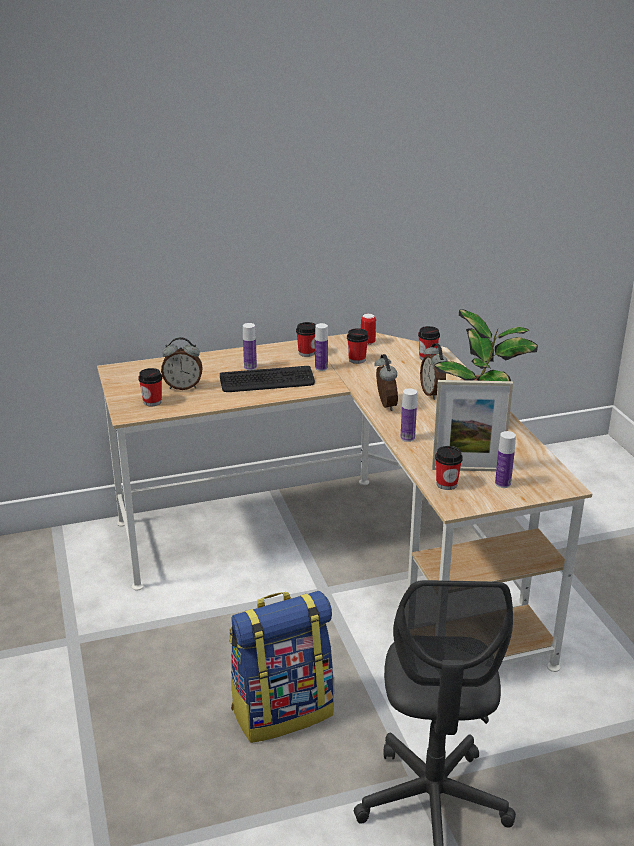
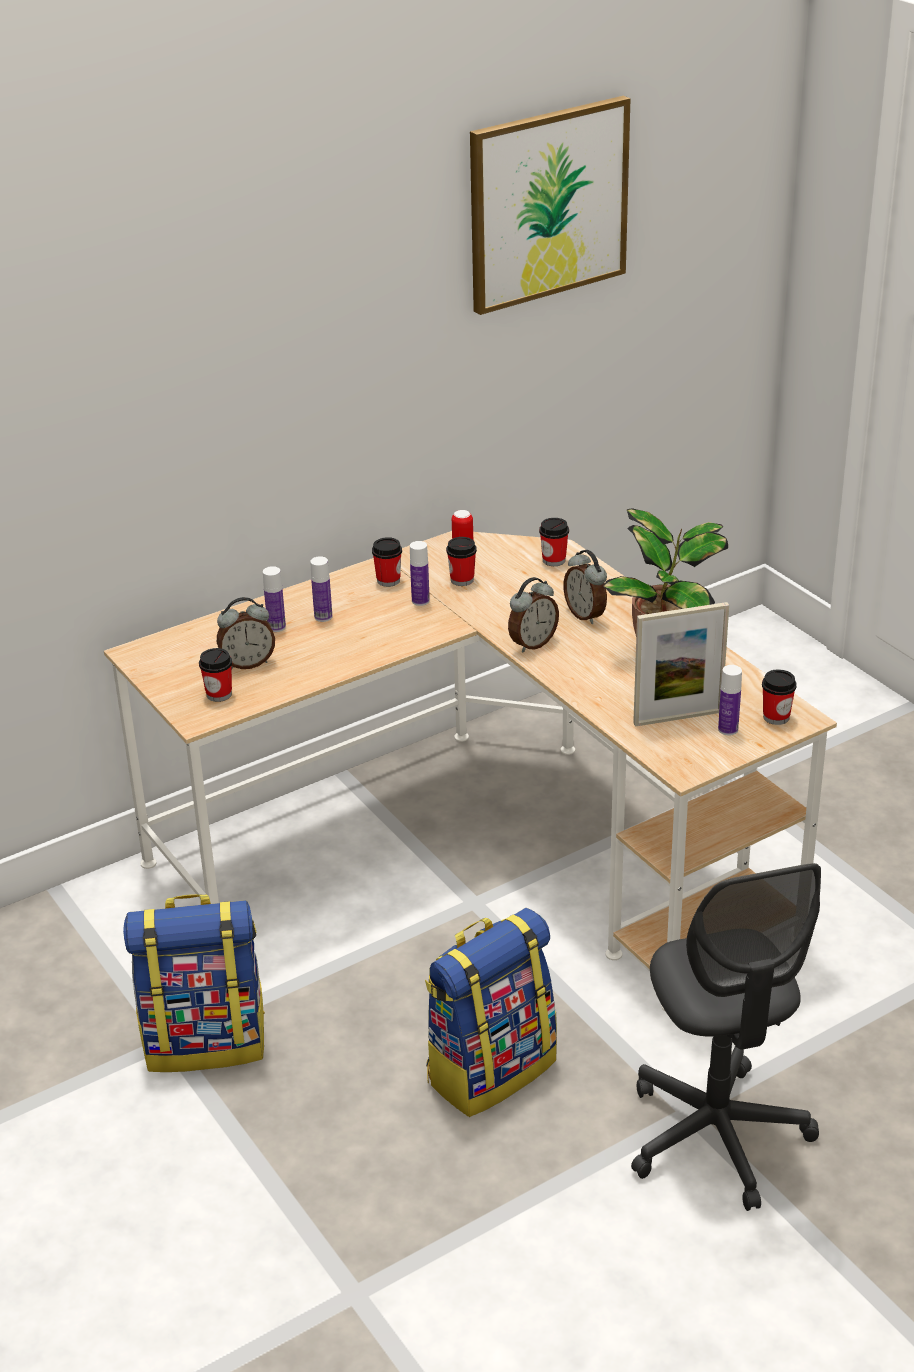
camera: 15 degrees left, 5 degrees up
(97, 646) = (206, 1041): none -> backpack
(267, 381) = (358, 634): keyboard -> none
(384, 405) = (532, 643): alarm clock -> alarm clock turned 75 degrees clockwise
(407, 438) = (584, 687): bottle -> bottle (276, 627)
(446, 484) = (661, 743): cup -> cup (776, 717)
(459, 102) = (547, 204): none -> picture

